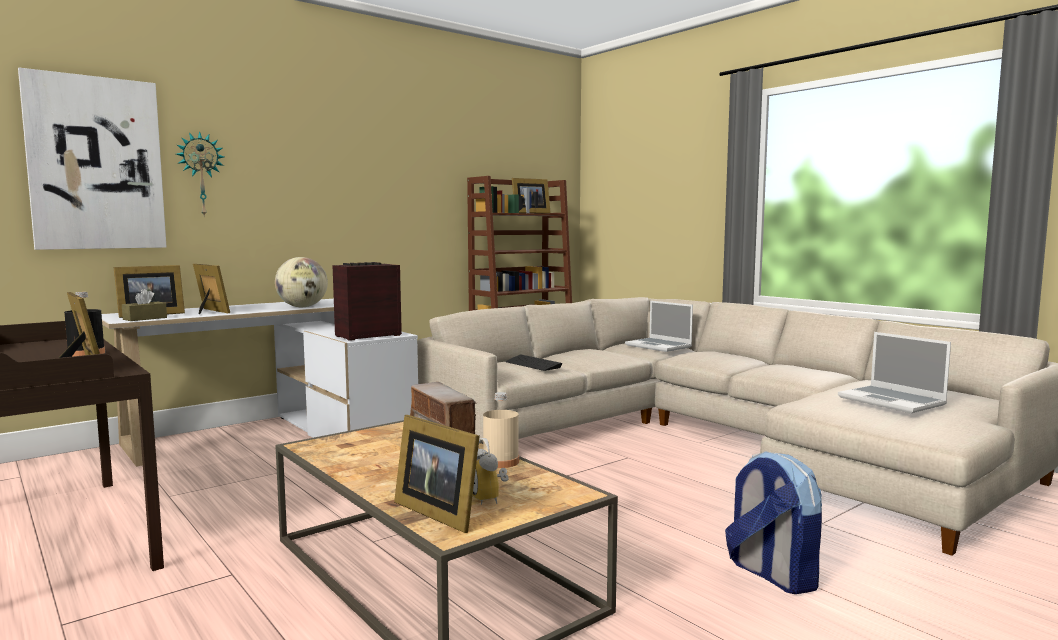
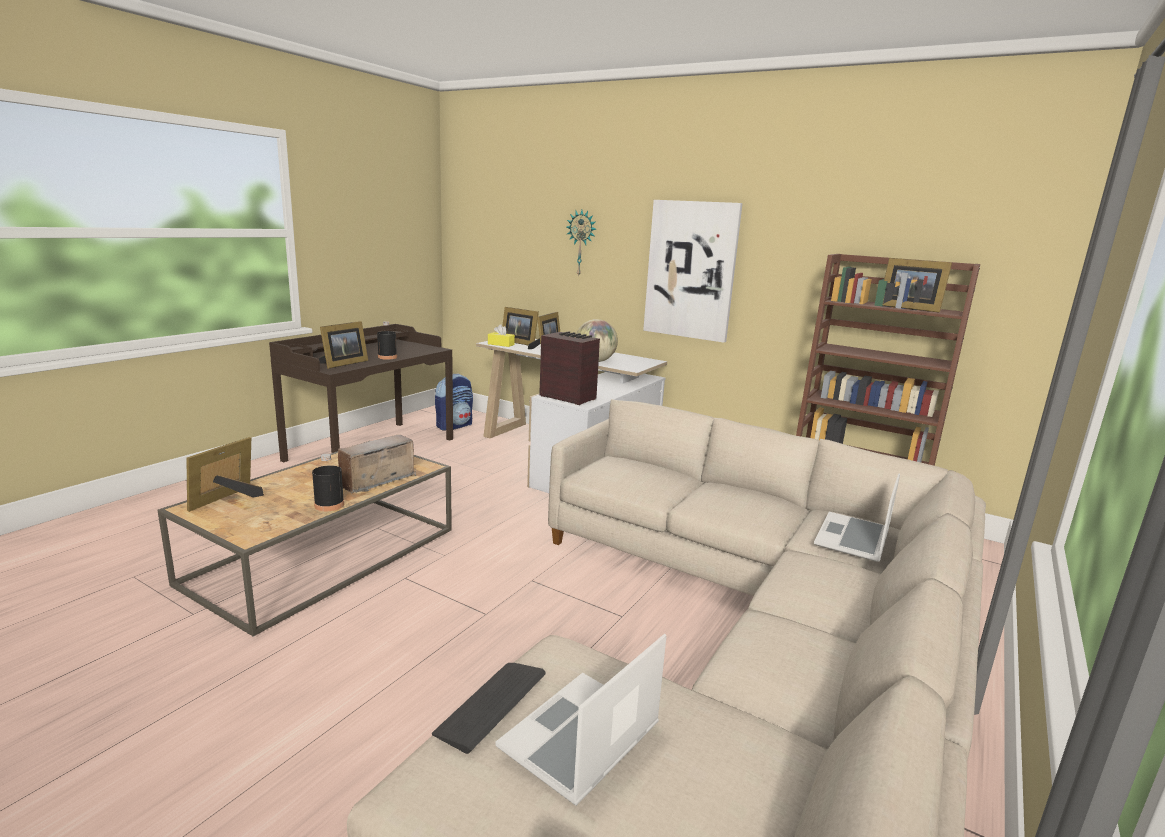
camera: 70 degrees right, 10 degrees up
(96, 164) = (525, 234): picture -> picture (691, 270)
(145, 318) = (501, 344): brown tissue box -> yellow tissue box
(490, 499) = (247, 511): alarm clock -> none
(501, 461) = (329, 505): beige bottle -> black bottle
(533, 364) = (645, 478): keyboard -> keyboard (491, 705)
(771, 574) = (315, 727): backpack -> backpack (454, 426)

